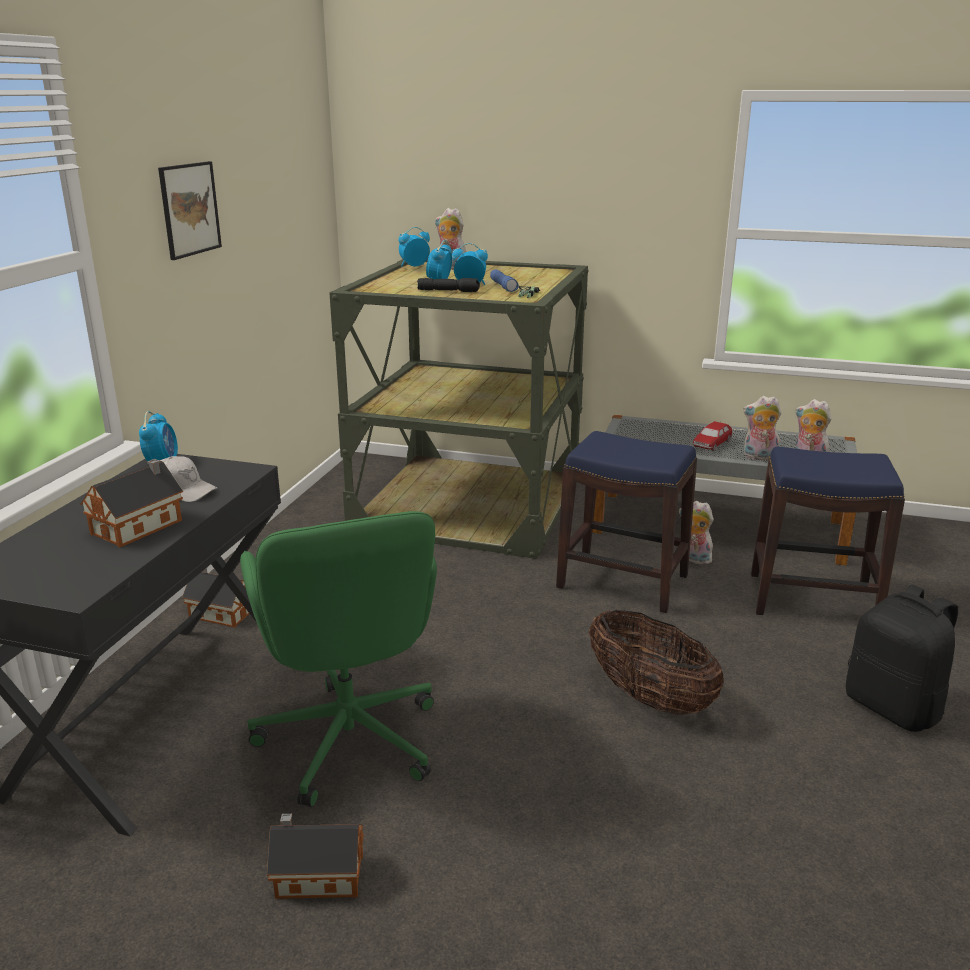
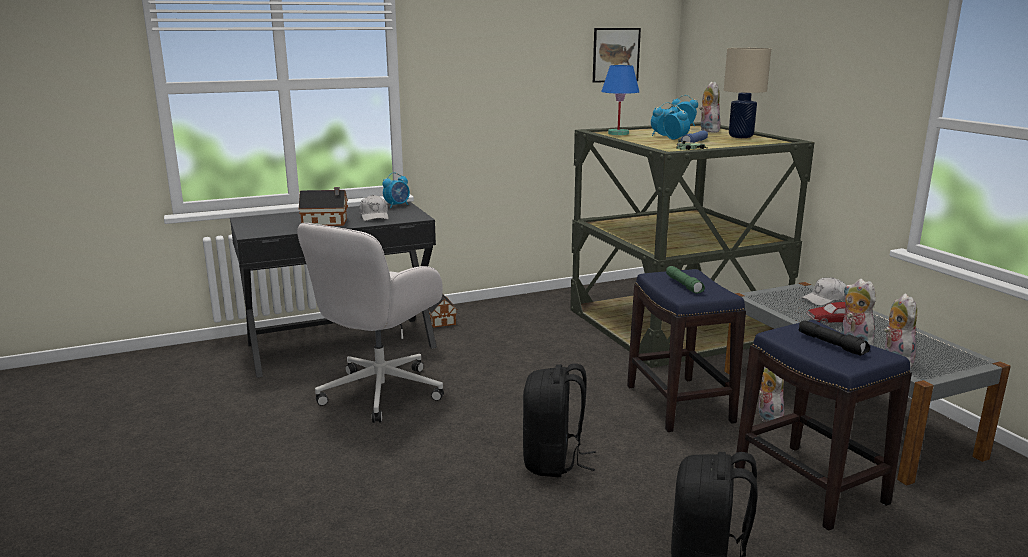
camera: 50 degrees right, 5 degrees down
(190, 209) = (495, 63): picture -> picture (616, 55)
(316, 875) = (275, 427): toy house -> none
(348, 741) = (381, 392): green office chair -> white office chair
(388, 288) = (619, 133): none -> blue table lamp
(449, 291) = (648, 140): black flashlight -> black flashlight (832, 344)
(510, 271) = (740, 137): none -> beige table lamp
(632, 451) = (684, 285): none -> green flashlight
(649, 697) = (554, 461): basket -> black backpack
(662, 426) = (824, 299): none -> white cap

